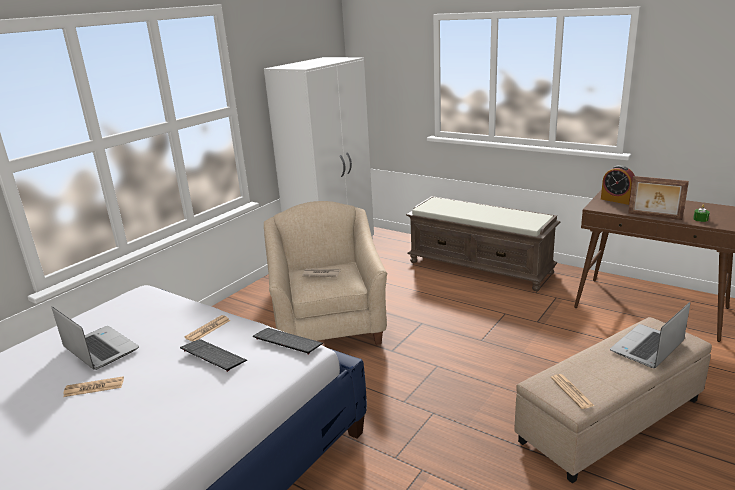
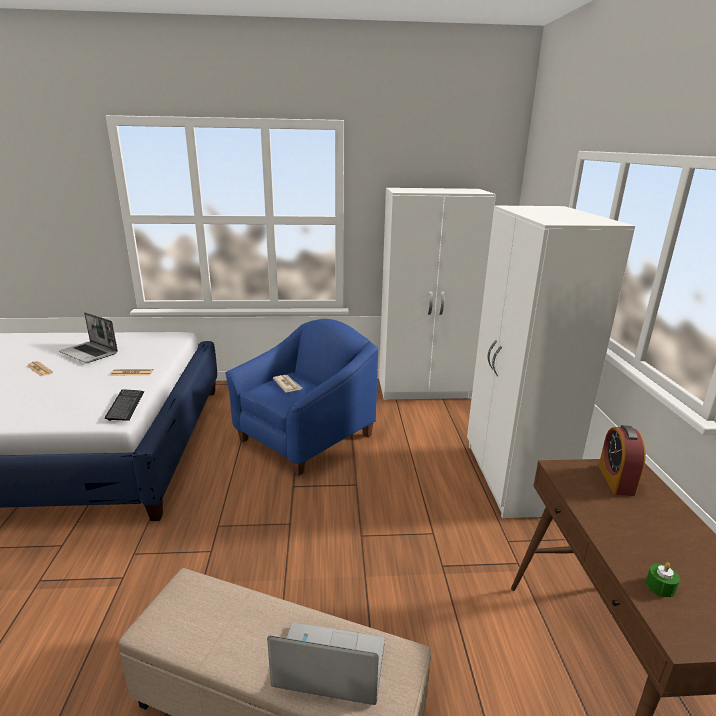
camera: 50 degrees right, 0 degrees up
(99, 349) = (90, 353): laptop -> laptop turned 120 degrees clockwise
(213, 356) = (89, 387): keyboard -> none
(329, 325) = (305, 437): beige armchair -> blue armchair
(480, 267) = (512, 479): brown bench -> white wardrobe
(572, 392) = (180, 616): newspaper -> none
(654, 216) = (598, 530): picture frame -> none

